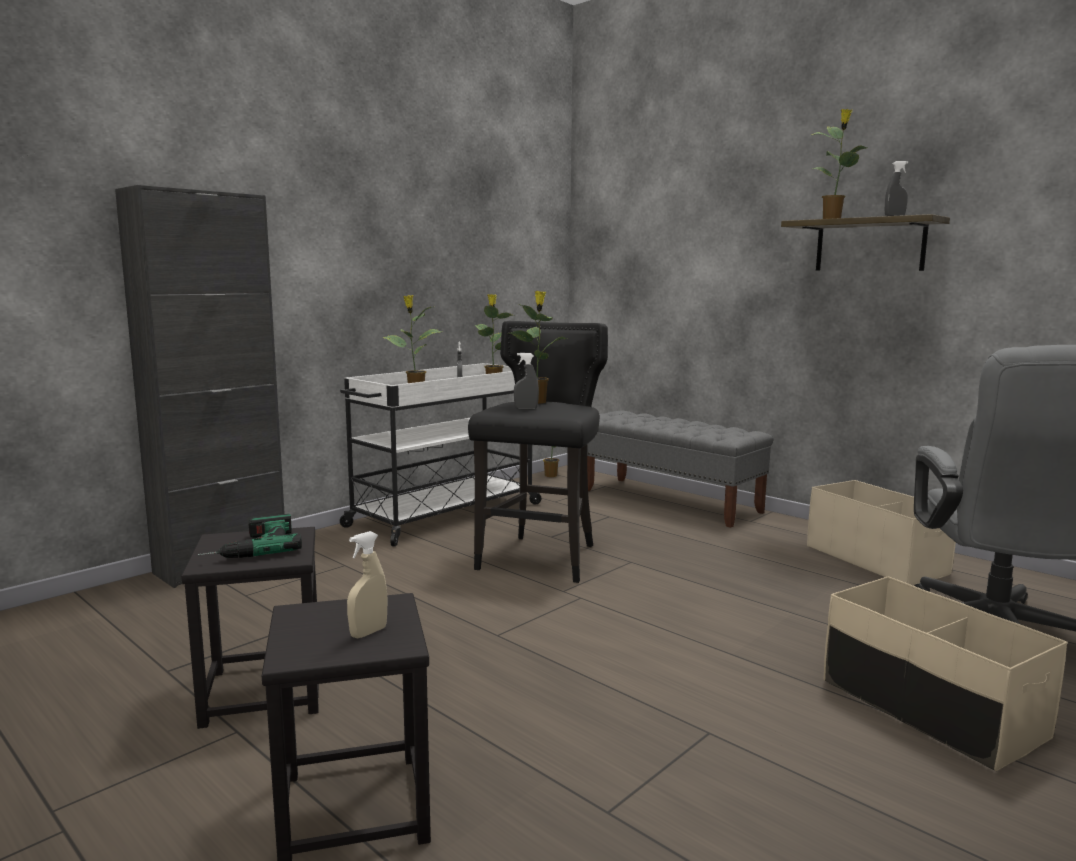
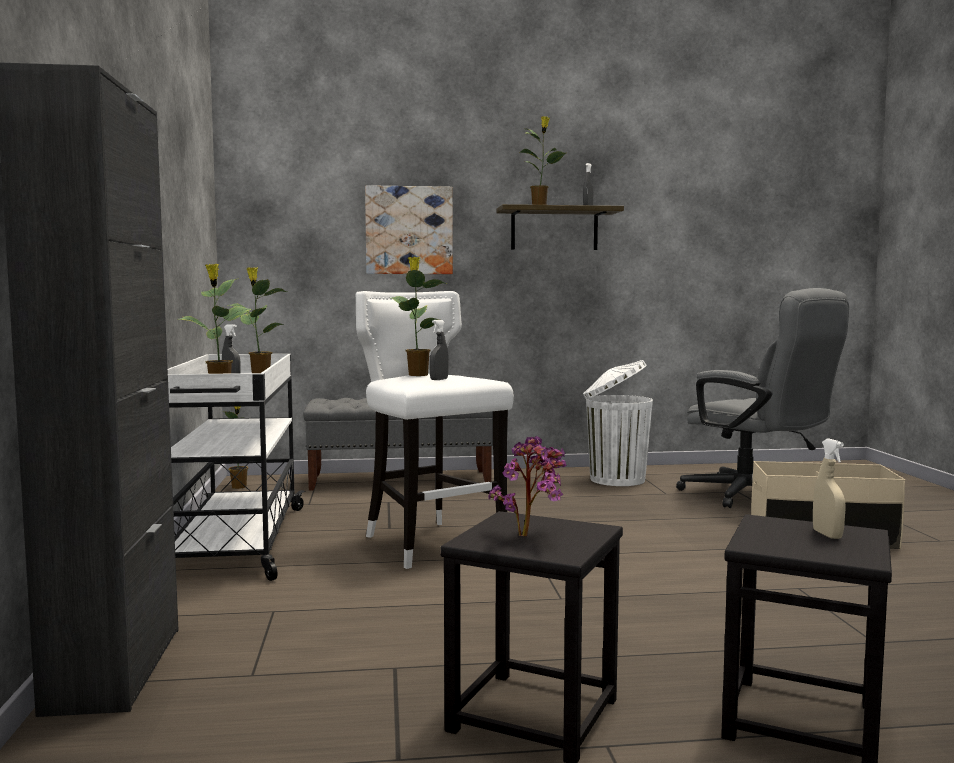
camera: 50 degrees left, 5 degrees down
(249, 547) = (530, 536): power drill -> potted plant
(541, 558) = (430, 543): black stool -> white stool
(714, 251) = (409, 230): none -> picture
(876, 560) = (615, 479): beige storage box -> white trash can

